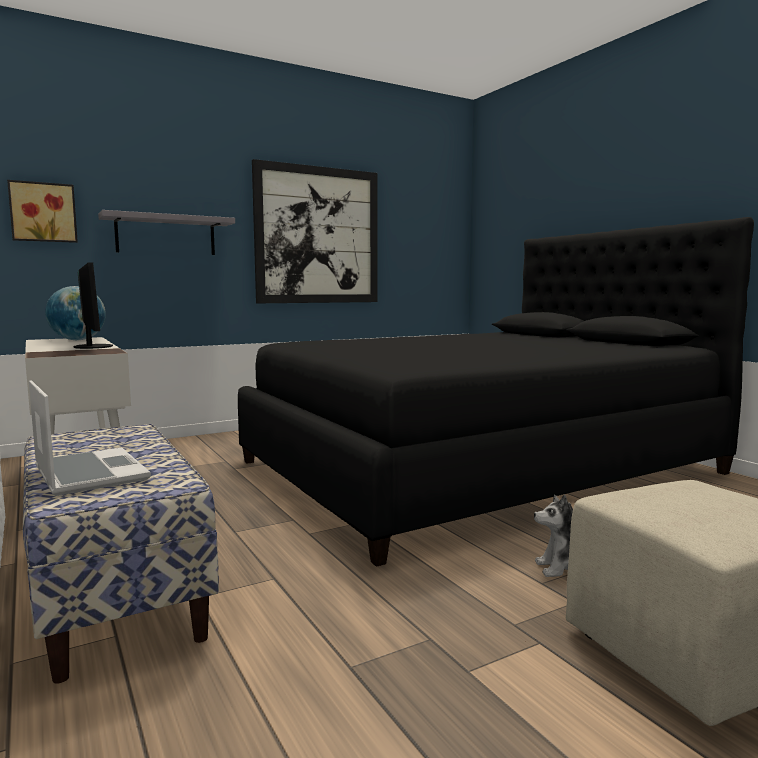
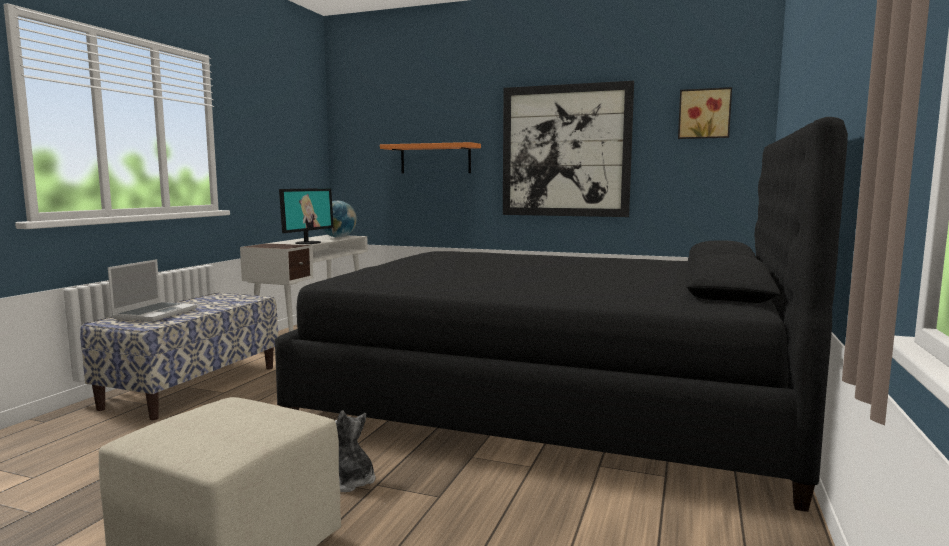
camera: 50 degrees right, 0 degrees up
(43, 212) = (361, 148): picture -> picture (704, 114)
(166, 235) = (435, 159): grey shelf -> orange shelf

